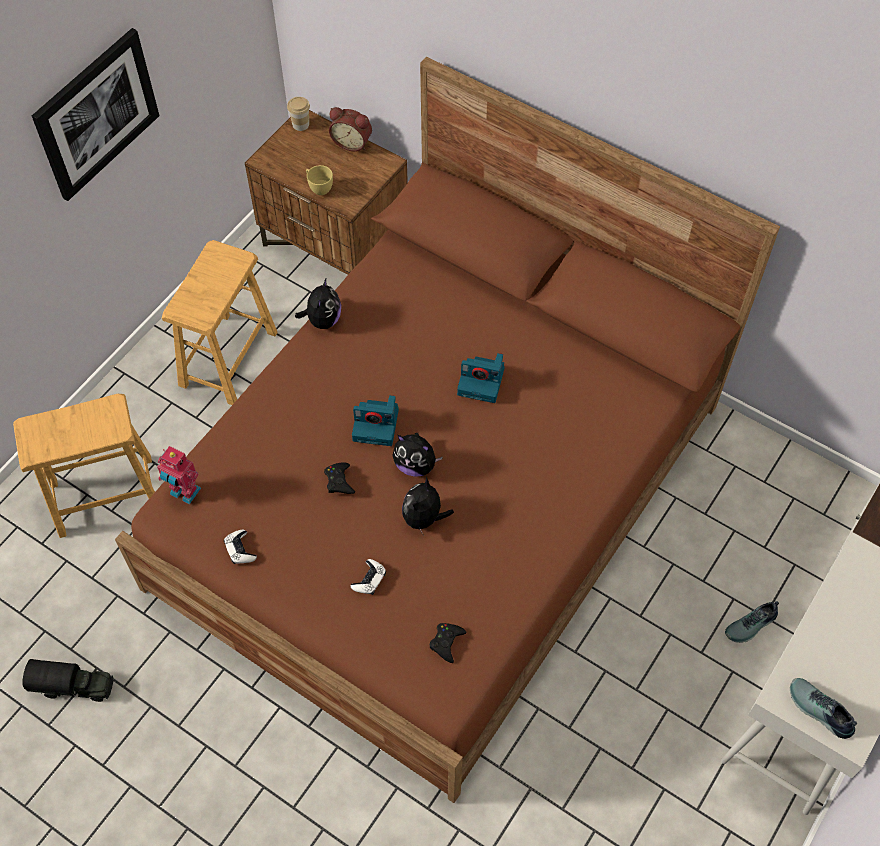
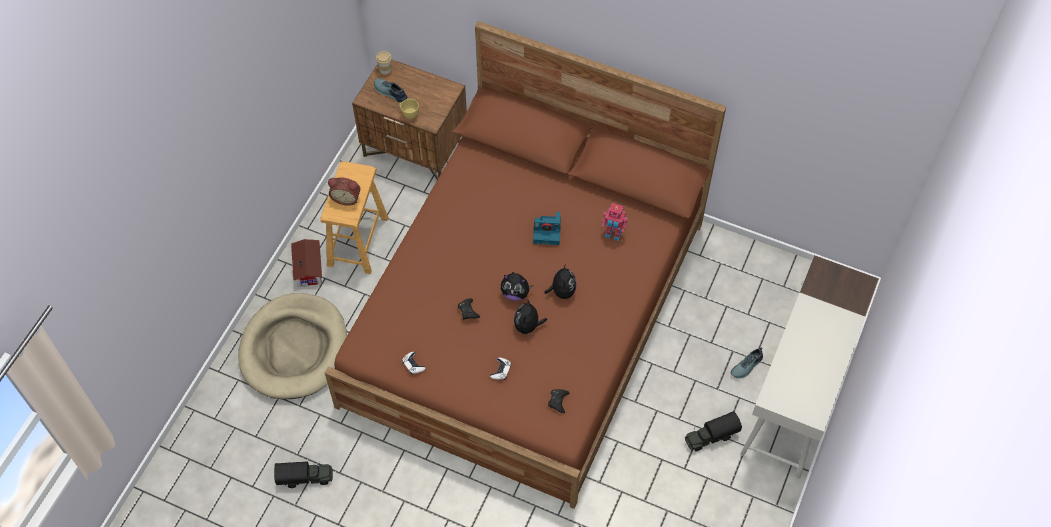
camera: 10 degrees left, 0 degrees up
(96, 114) = (270, 92): picture -> none
(105, 495) = (294, 349): brown stool -> beige dog bed
(154, 383) = (309, 266): none -> toy house
(184, 493) = (368, 334): toy robot -> toy robot (613, 235)
(322, 320) = (432, 206): plush toy -> plush toy (562, 291)
(352, 142) = (424, 77): alarm clock -> alarm clock (346, 198)
(377, 424) = (484, 270): camera -> none
(680, 725) = (711, 436): none -> toy truck
(819, 711) = (794, 403): shoe -> shoe (389, 93)

